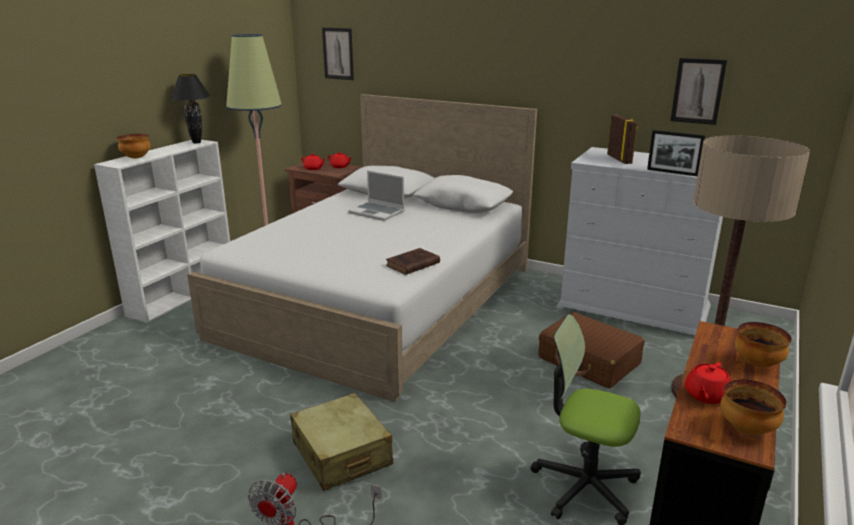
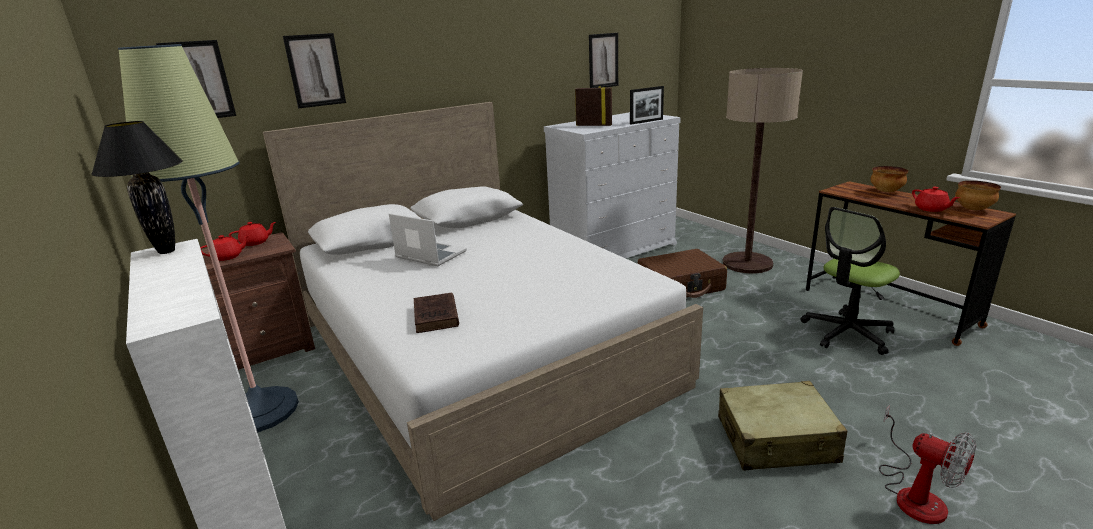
camera: 60 degrees left, 0 degrees up
(136, 158) = (171, 300): bowl -> none
(377, 212) = (429, 255): laptop -> laptop turned 120 degrees counterclockwise
(403, 57) = (315, 70): none -> picture
(412, 265) = (603, 262): brown book -> brown book (436, 317)

